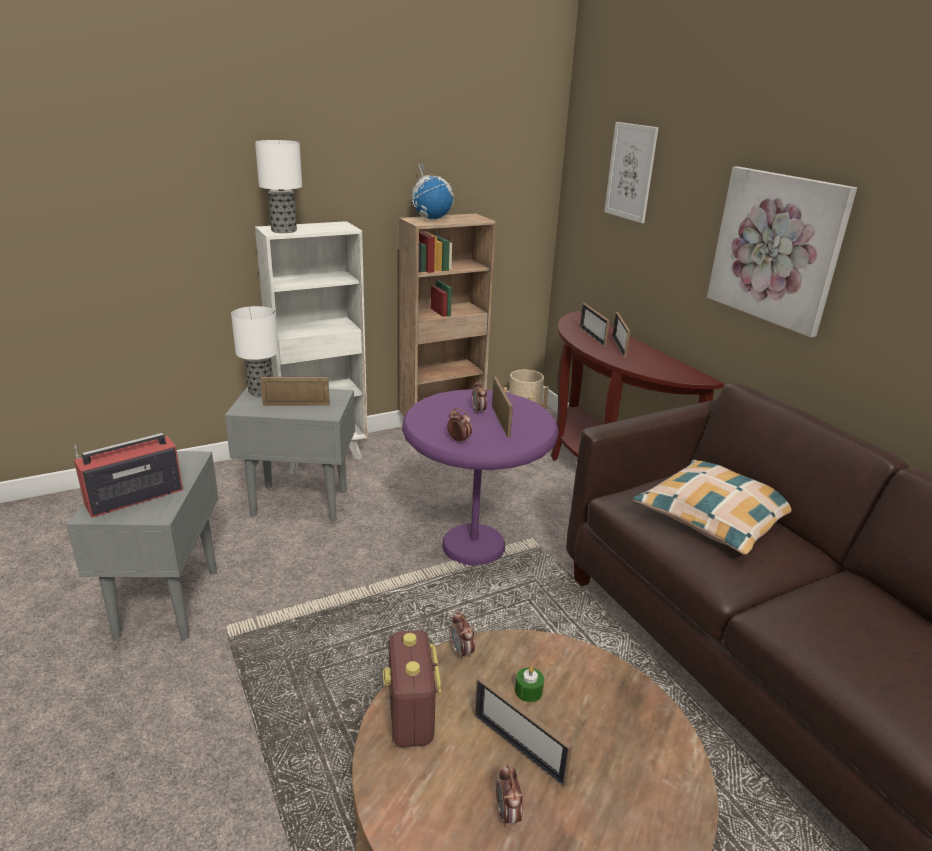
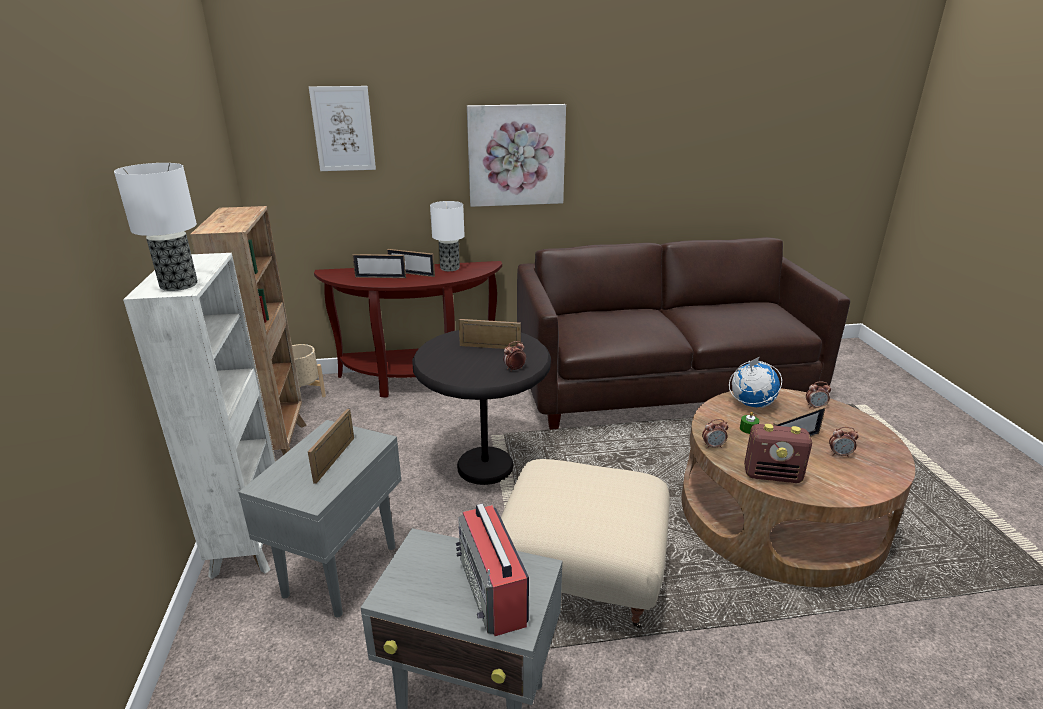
camera: 70 degrees left, 0 degrees up
(260, 391) = (271, 483): table lamp -> table lamp (449, 268)
(326, 645) = (580, 576): none -> beige ottoman
(431, 218) = (219, 223): globe -> globe (751, 404)
(473, 546) = (485, 467): purple side table -> black side table
(478, 411) = (465, 352): alarm clock -> alarm clock (815, 407)
(713, 517) = (616, 322): pillow -> none

